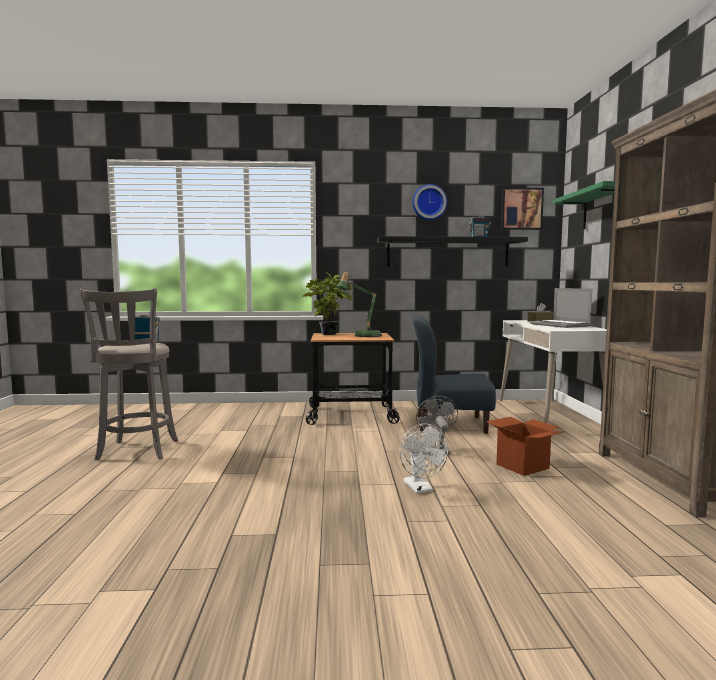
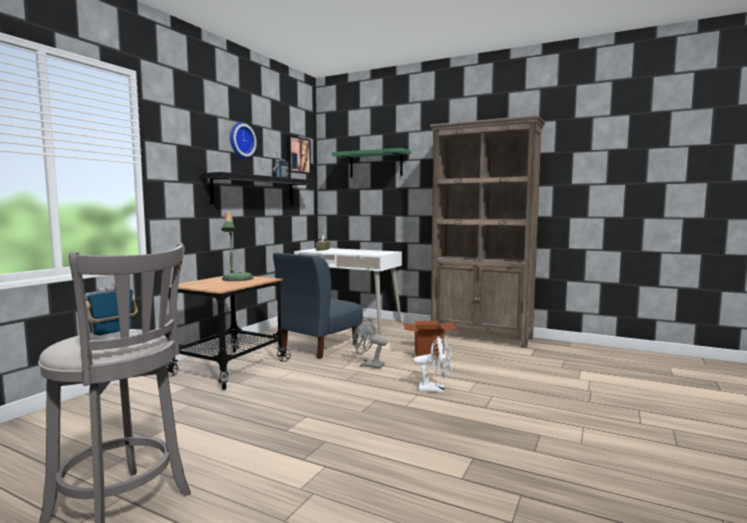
camera: 60 degrees left, 0 degrees up
(328, 334) = (193, 284): potted plant -> none
(561, 325) = (355, 251): laptop -> none

